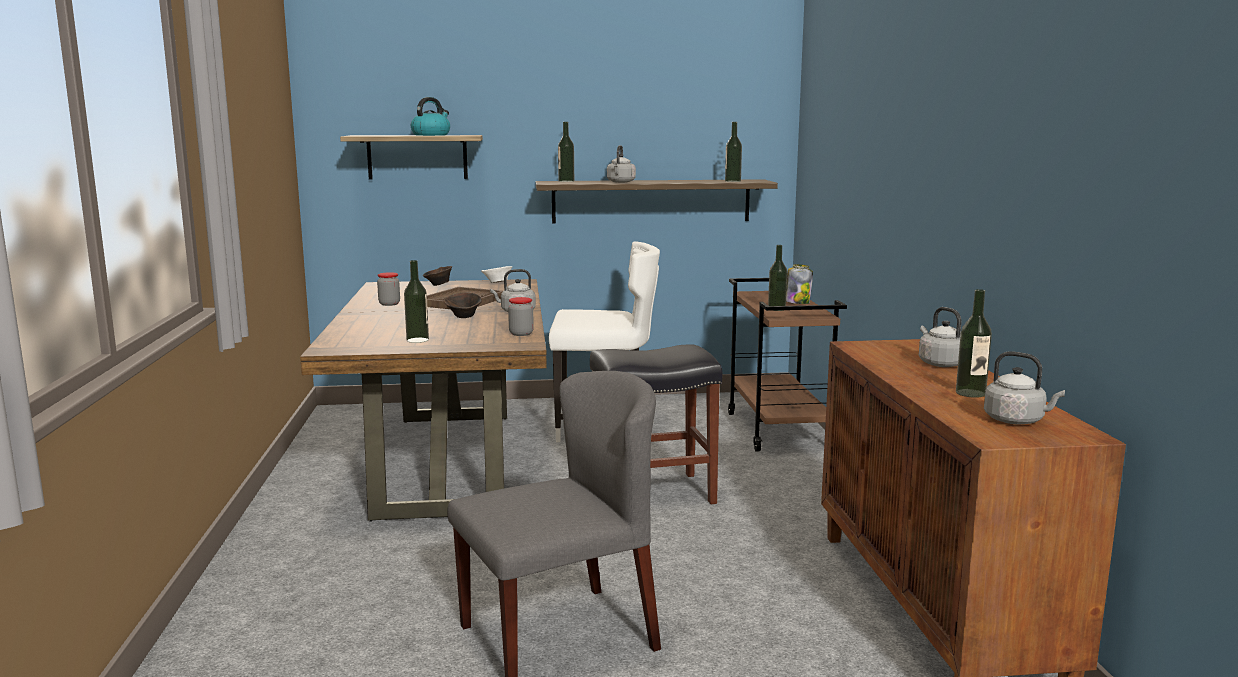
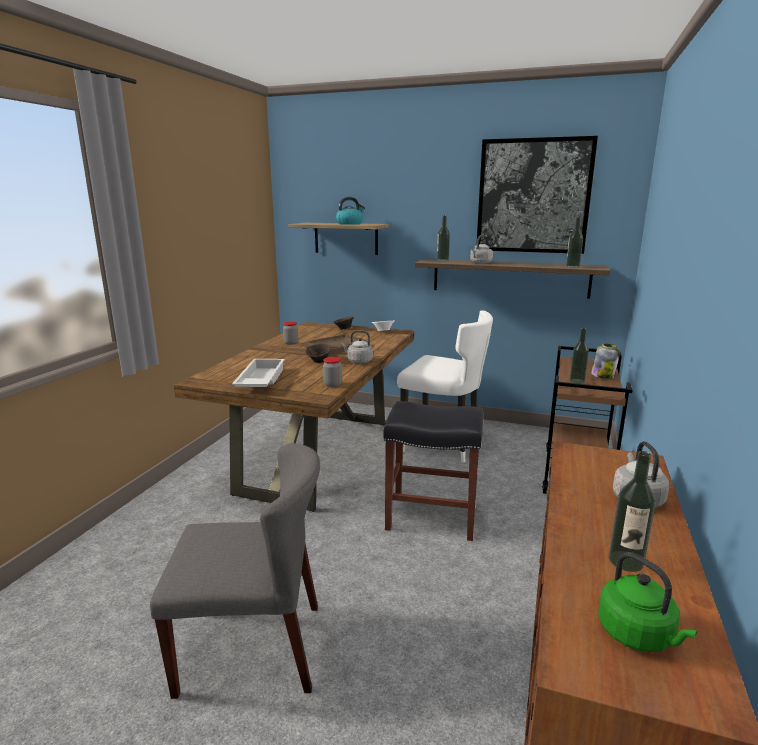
camera: 25 degrees right, 5 degrees up
(417, 340) = (259, 380): bottle -> white tray
(673, 97) = (533, 196): none -> picture
(1017, 421) = (638, 635): grey kettle -> green kettle

